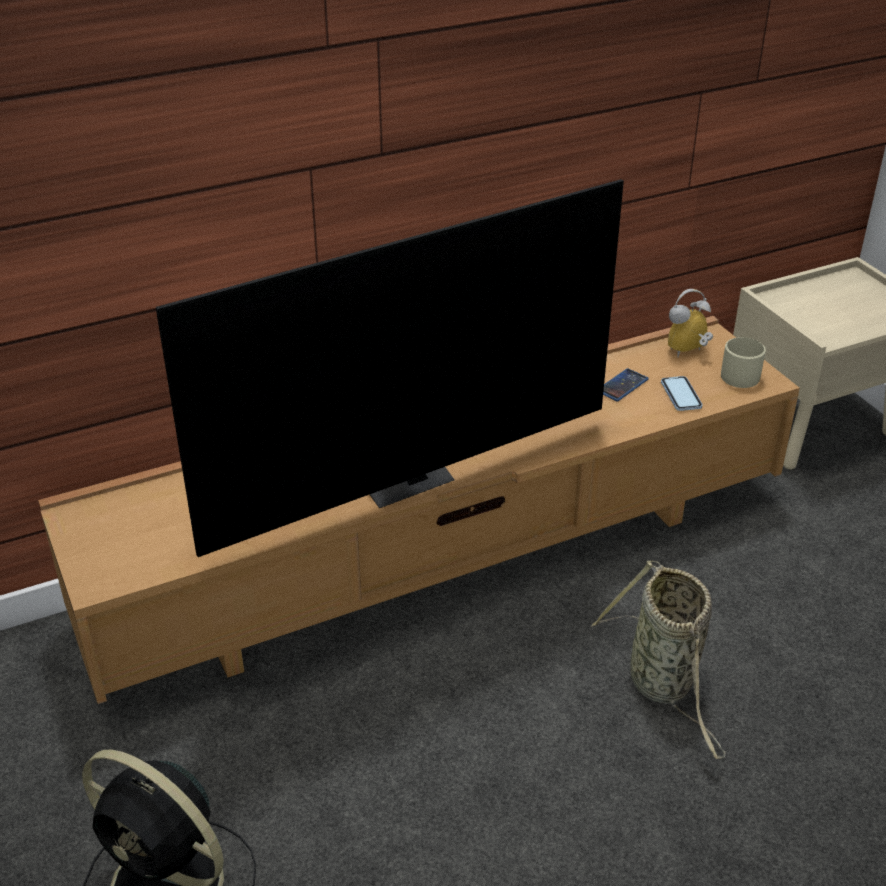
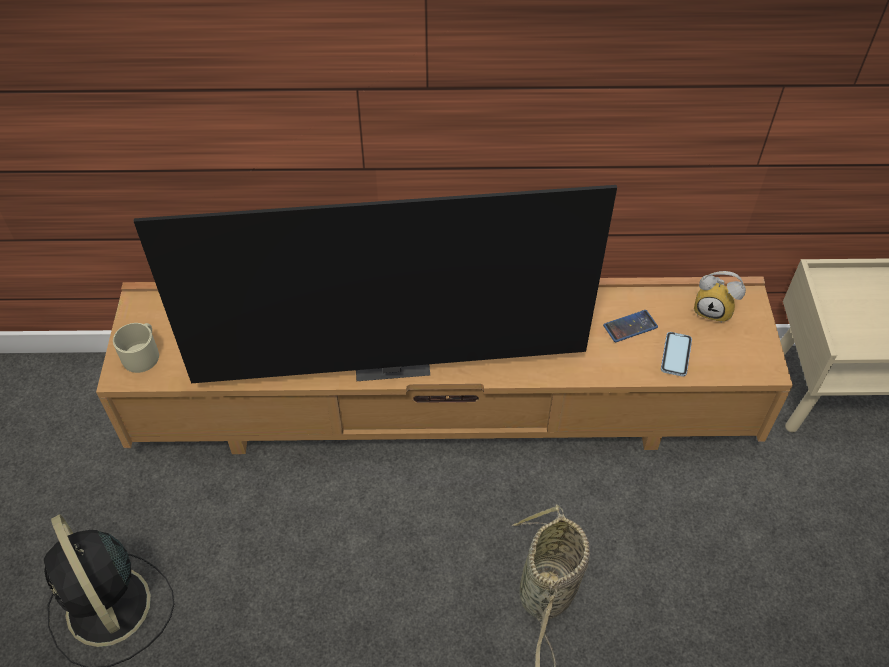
camera: 25 degrees right, 15 degrees up
(688, 352) = (714, 310): alarm clock -> alarm clock turned 150 degrees counterclockwise
(738, 374) = (744, 350): beige mug -> beige mug (143, 353)

